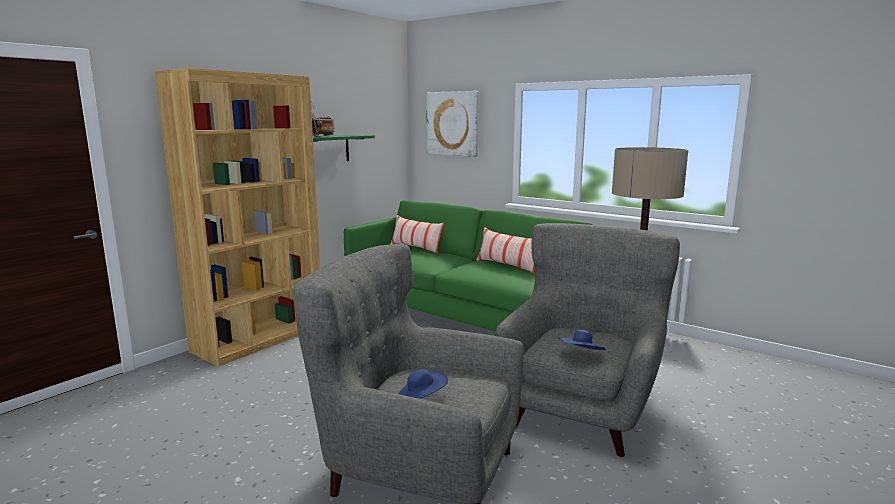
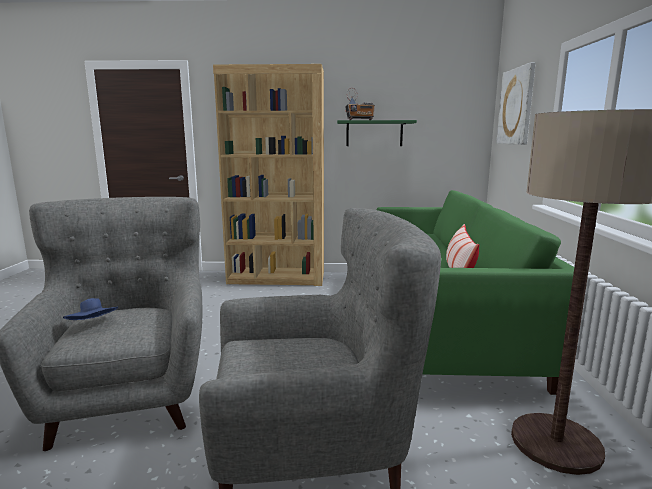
camera: 55 degrees right, 0 degrees up
(416, 248) = (433, 239): pillow -> none
(581, 355) = (245, 365): blue hat -> none

